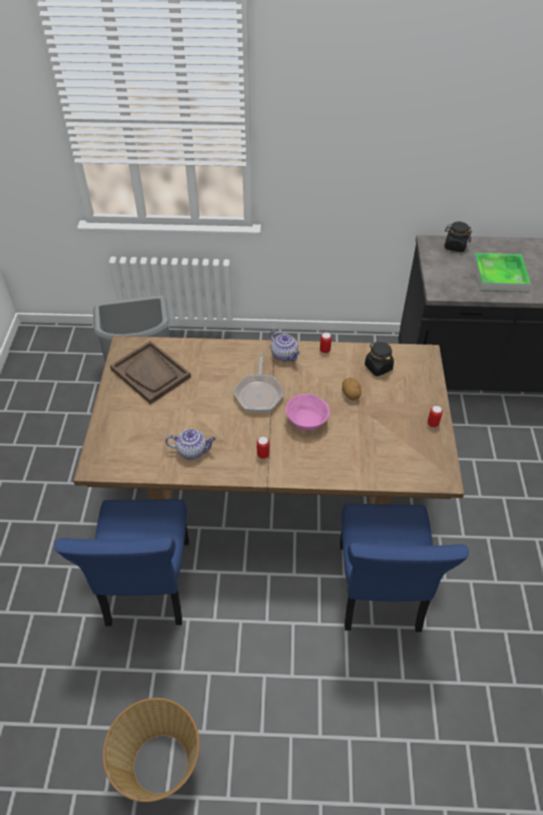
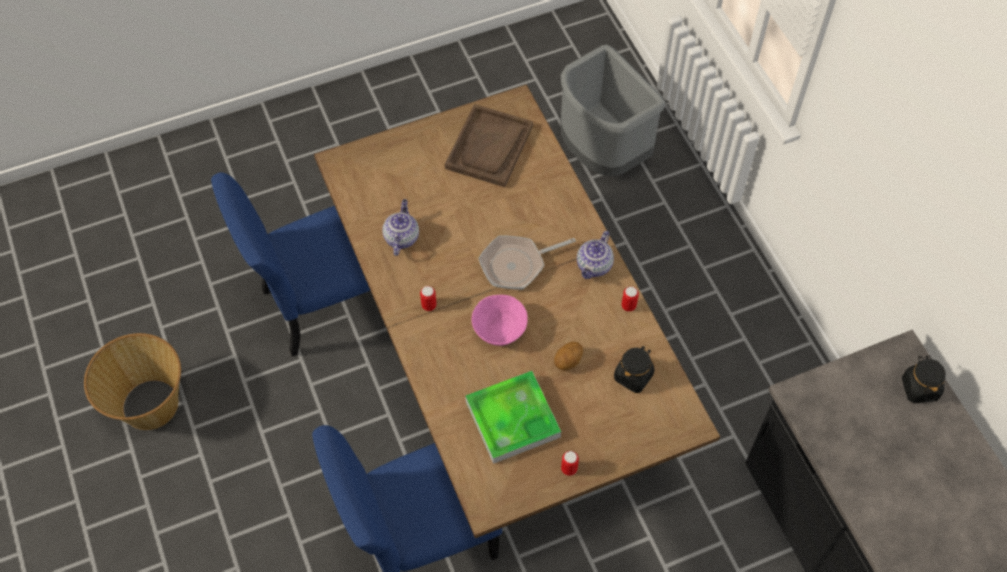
camera: 65 degrees right, 10 degrees up
(192, 451) = (401, 237): teapot -> teapot turned 150 degrees counterclockwise
(500, 275) = (889, 467): tray -> tray (512, 419)

